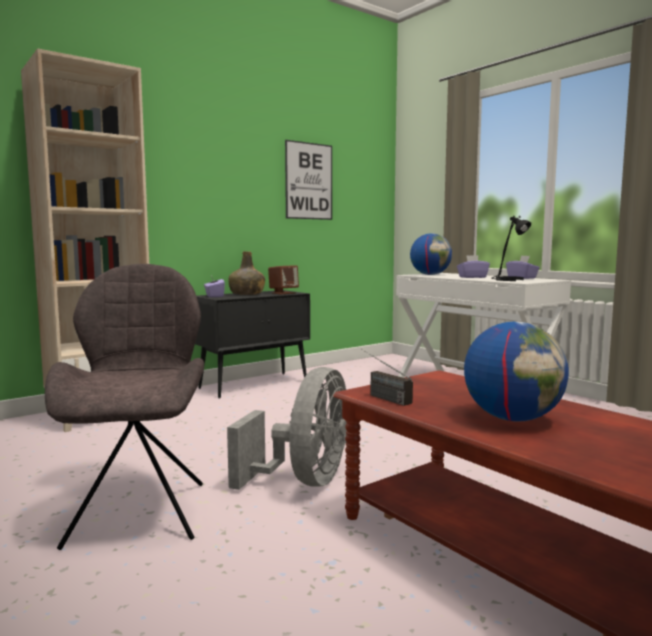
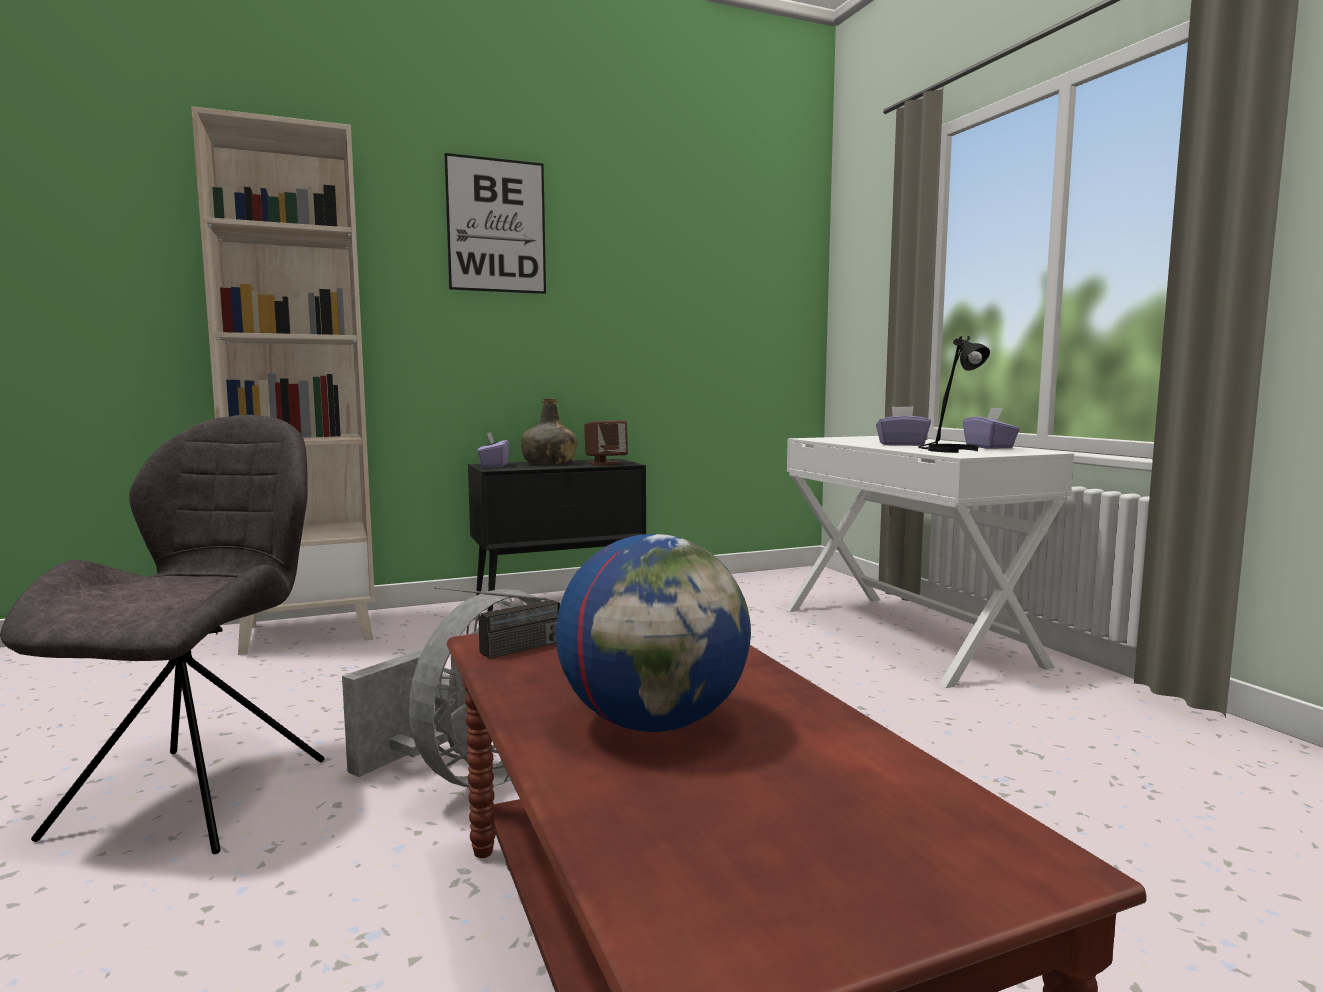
camera: 15 degrees right, 0 degrees up
(309, 181) = (668, 288): picture -> picture (496, 226)
(380, 396) = (502, 652): radio -> radio turned 105 degrees counterclockwise
(430, 274) = (844, 439): globe -> none

